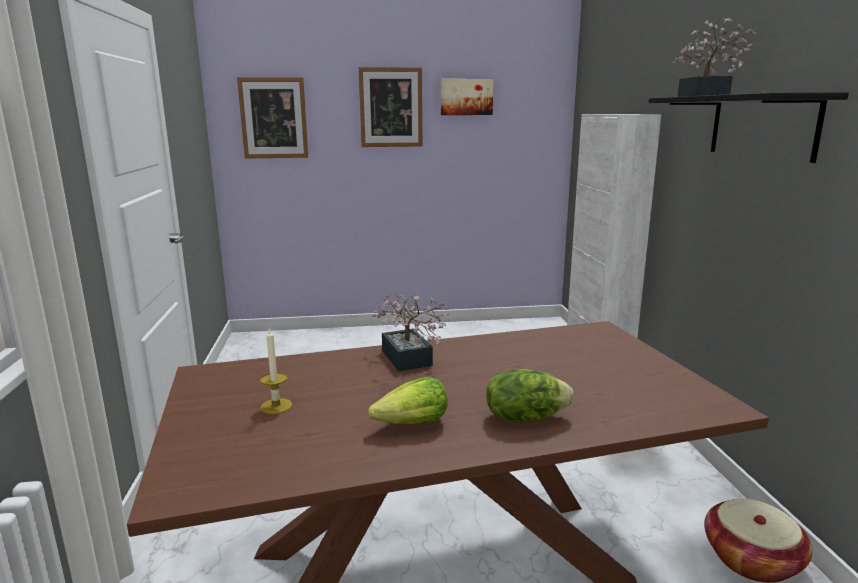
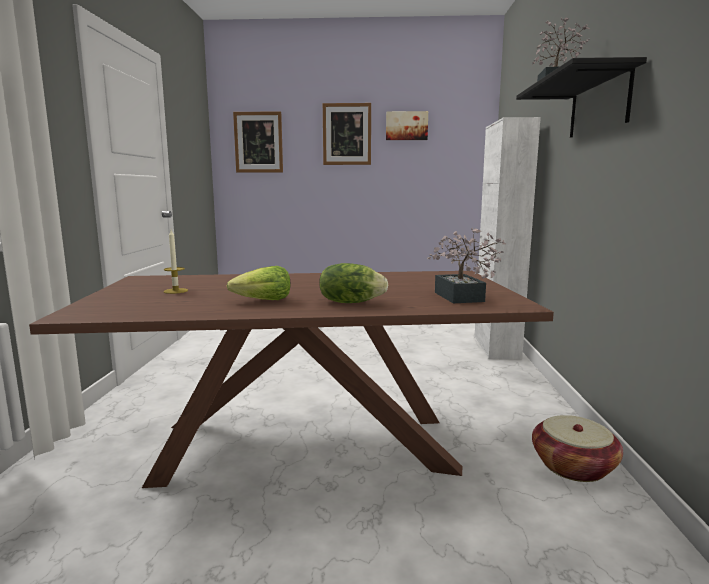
camera: 10 degrees right, 5 degrees down
(408, 361) = (291, 279): potted plant -> potted plant (460, 298)

